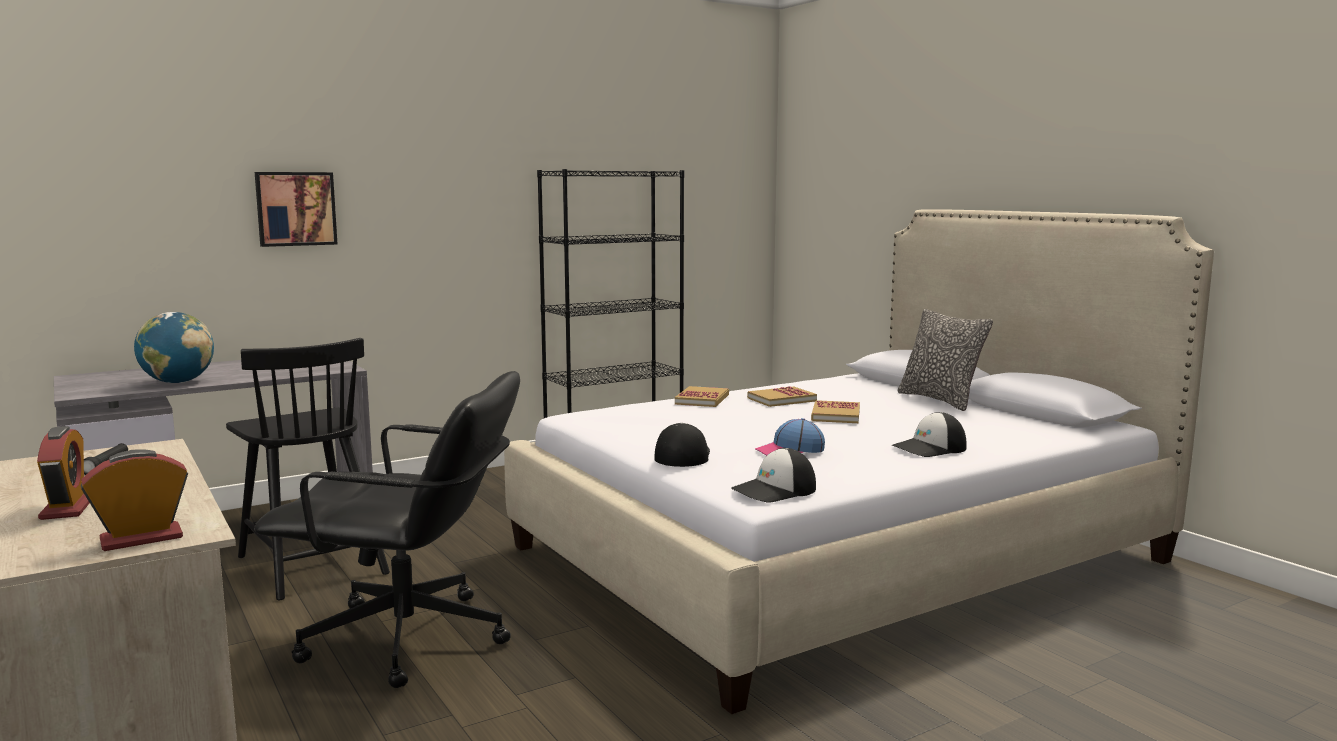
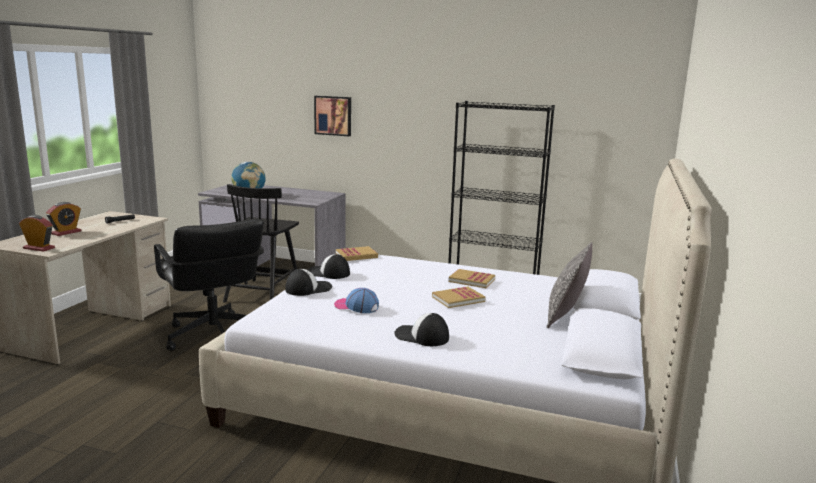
camera: 50 degrees right, 5 degrees up
(702, 399) = (434, 266): book -> book (356, 255)
(774, 490) = (272, 319): cap -> cap (328, 273)

